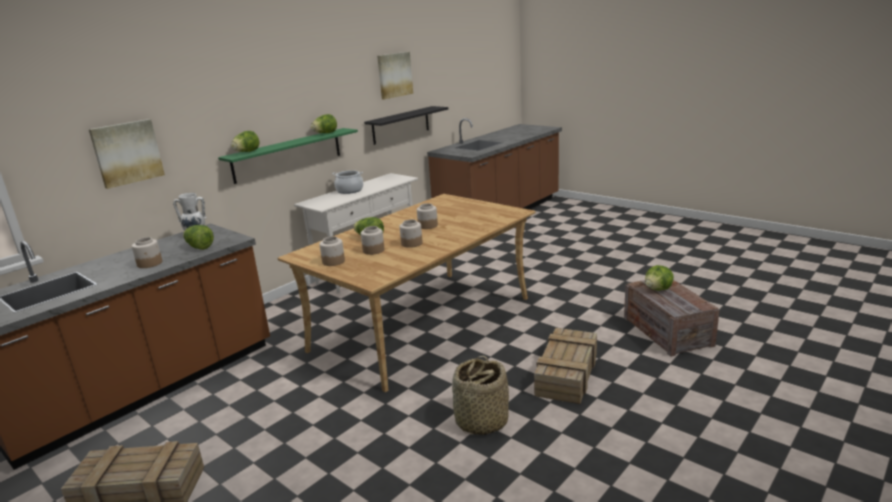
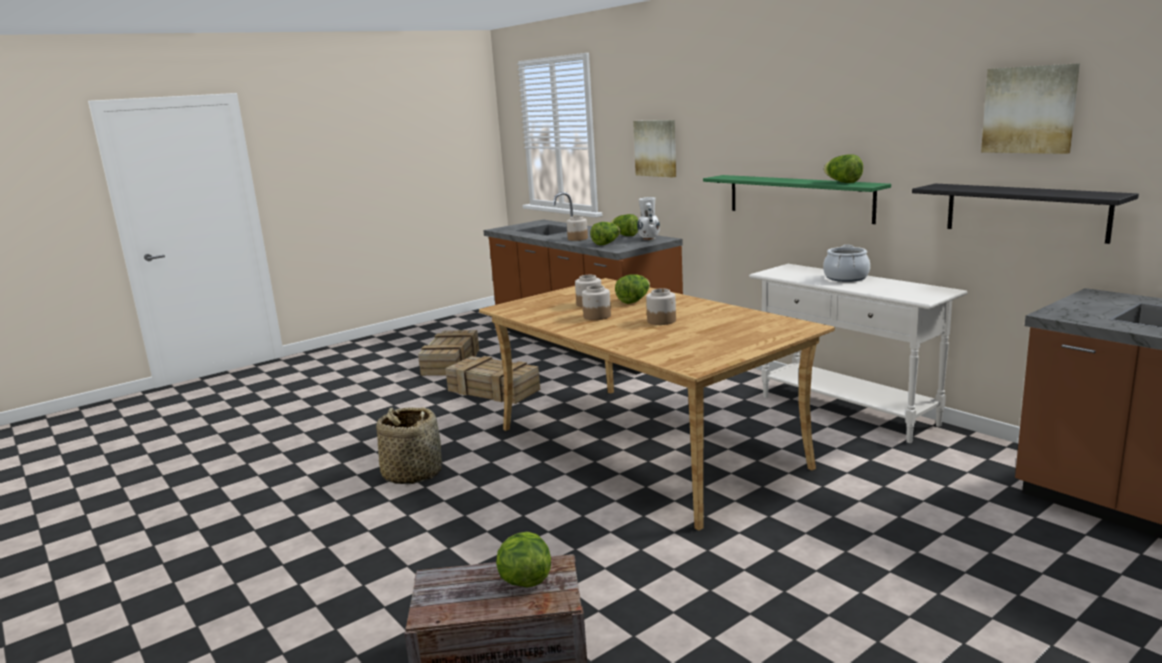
camera: 100 degrees right, 5 degrees down
(246, 152) = (737, 177): lettuce -> lettuce (625, 235)
(333, 261) = (571, 293): jar -> none
(567, 375) = (450, 534): crate -> crate (492, 390)

